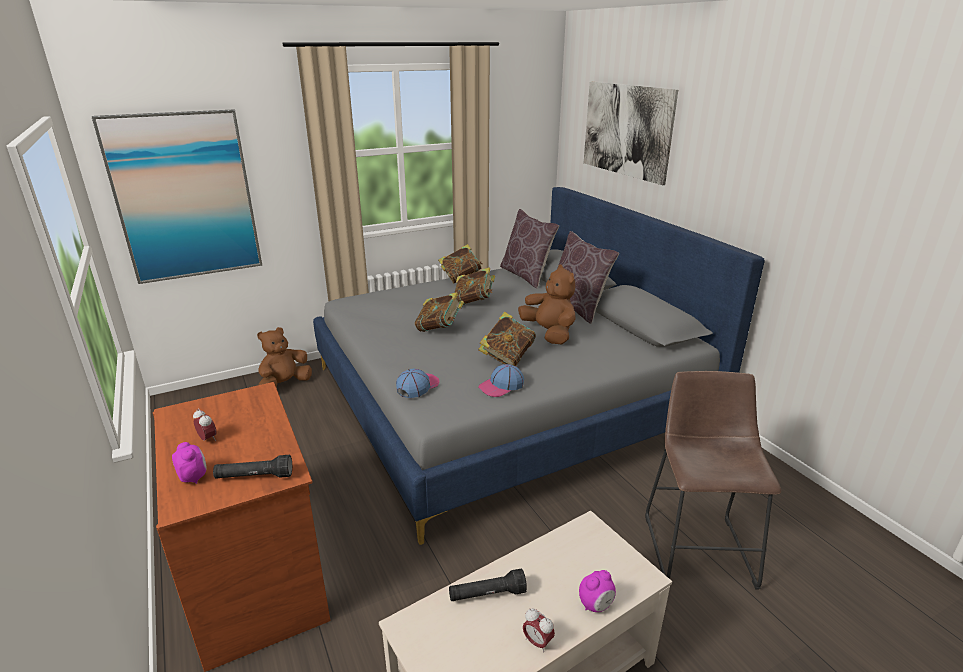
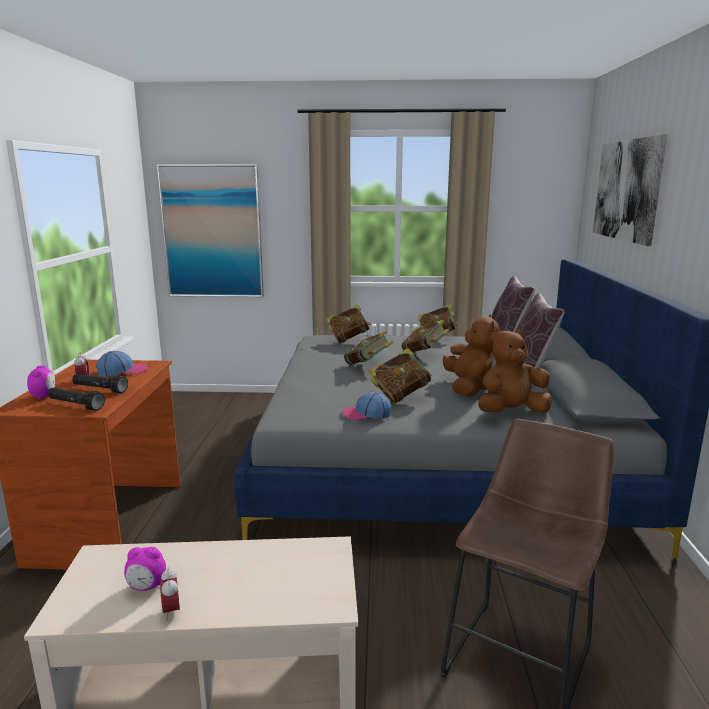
camera: 30 degrees right, 10 degrees down
(285, 384) = (260, 404): brown plush toy -> brown plush toy (511, 412)
(387, 299) = (348, 339): none -> book
(417, 386) = (294, 397): cap -> cap (122, 371)
(487, 595) = (179, 561): black flashlight -> black flashlight (100, 389)
(596, 605) = (257, 607): alarm clock -> alarm clock (147, 587)

